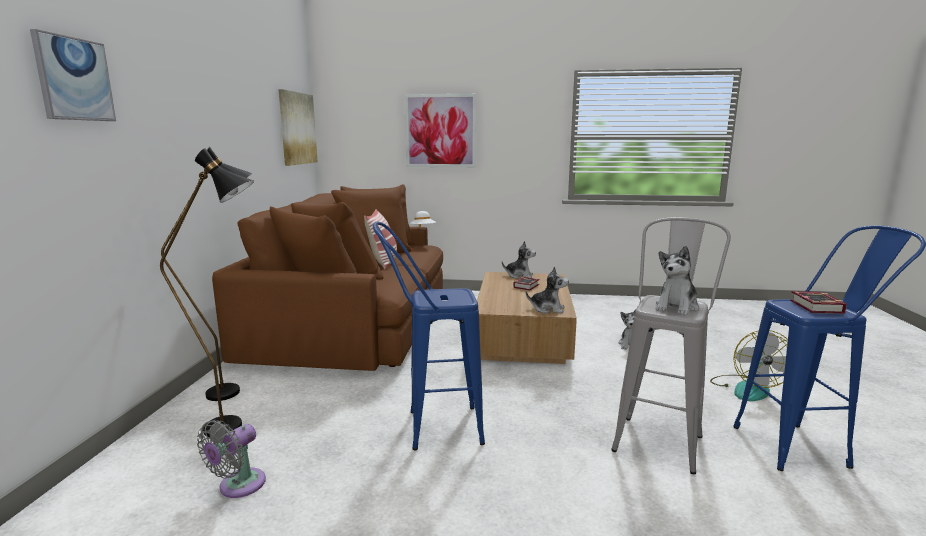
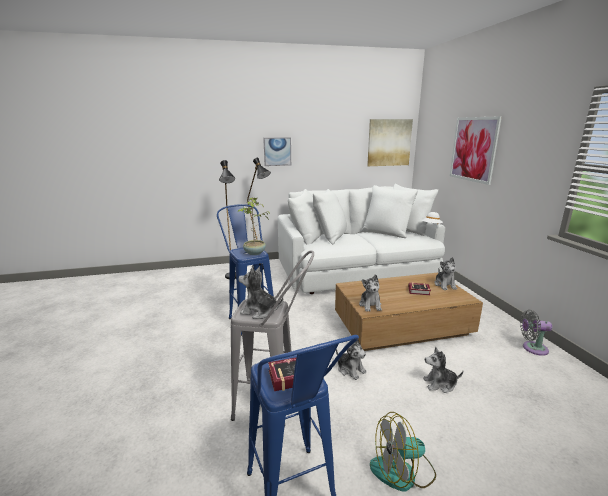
camera: 70 degrees right, 5 degrees up
(74, 79) = (217, 130): picture -> picture (277, 151)
(238, 486) = (195, 291): grey fan -> grey fan (532, 348)
(354, 324) = (356, 270): brown sofa -> white sofa
(383, 262) = (367, 238): pillow -> none
(455, 294) = (254, 253): none -> potted plant
(599, 378) = (350, 369): none -> plush toy

